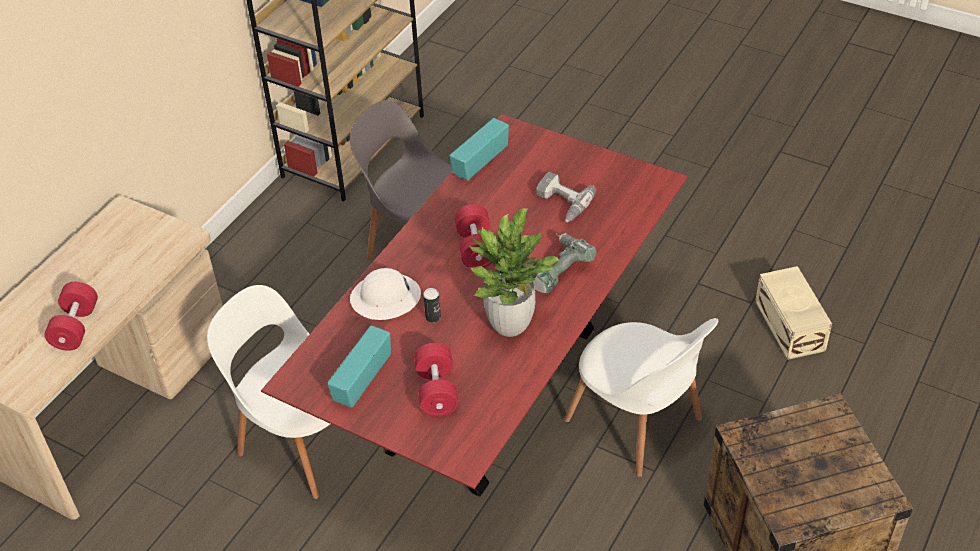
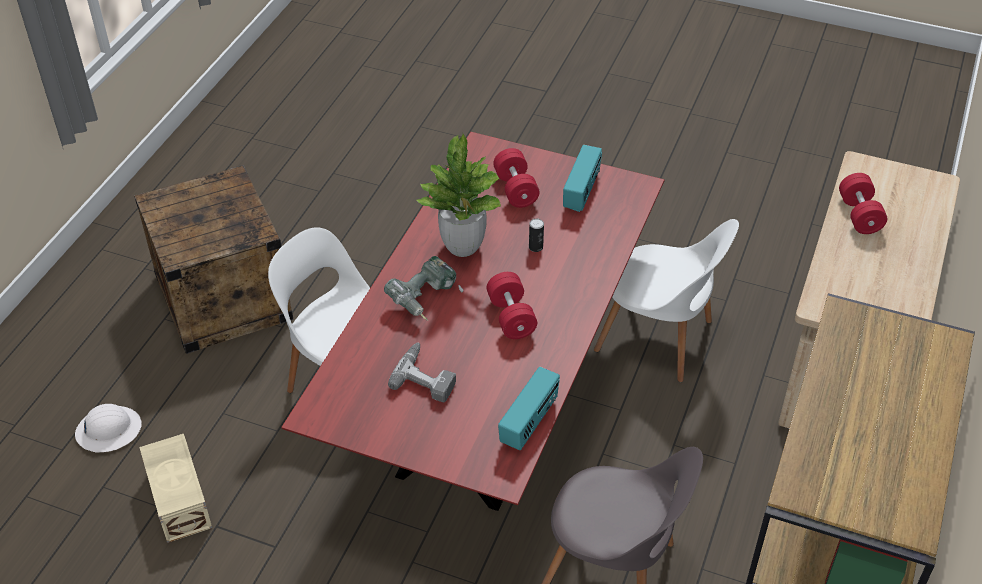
camera: 170 degrees right, 0 degrees up
(386, 298) = (585, 260): white hard hat -> white hard hat (108, 430)

